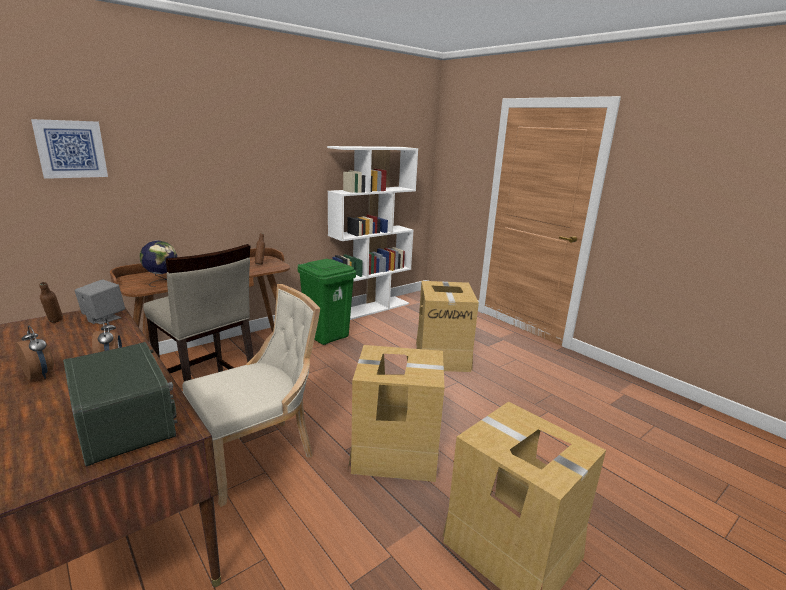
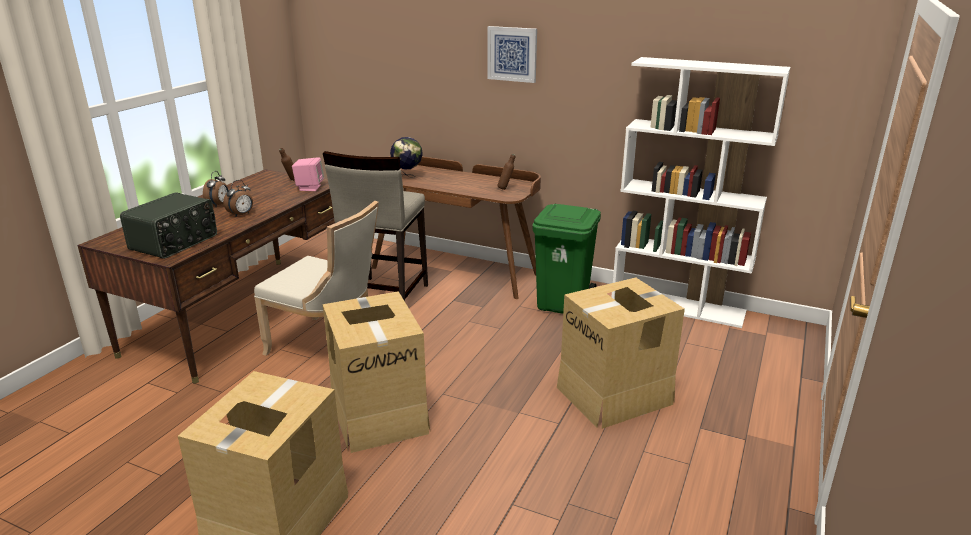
camera: 65 degrees right, 5 degrees up
(71, 149) = (385, 45): picture -> picture (512, 54)
(103, 318) = (309, 187): grey speaker -> pink speaker

